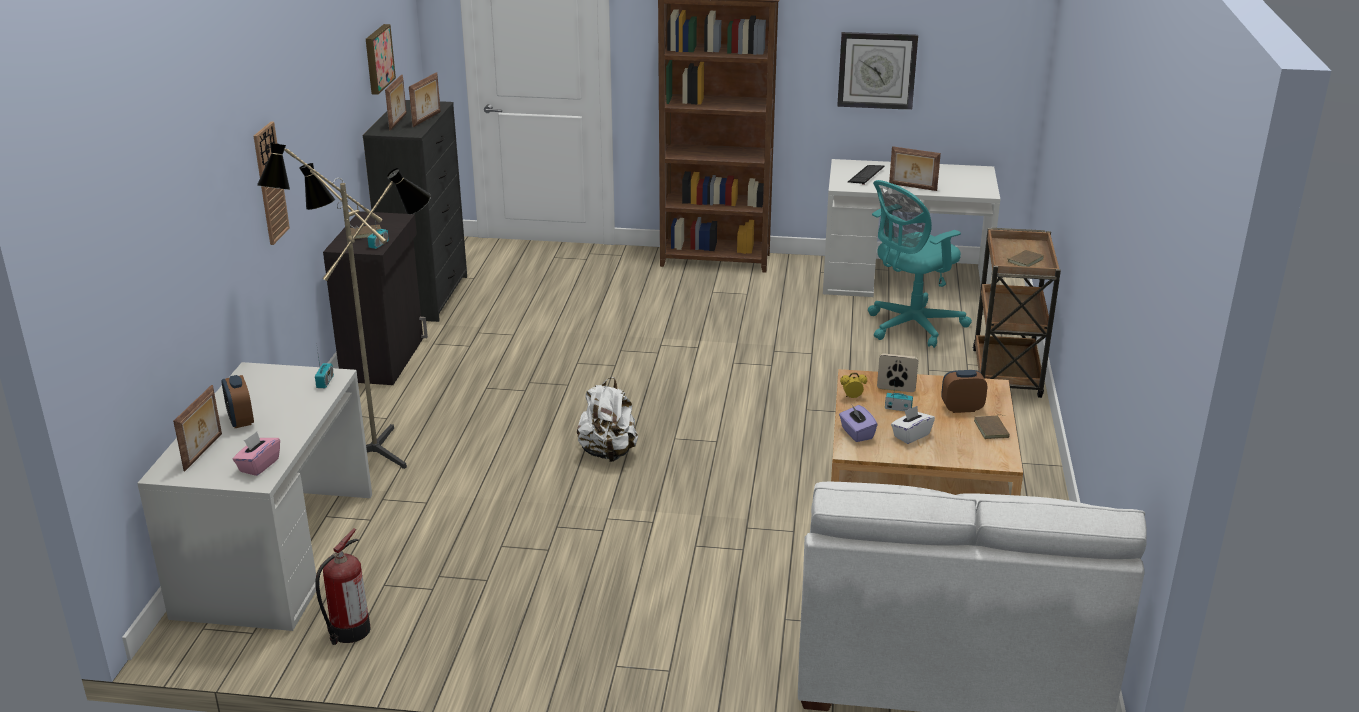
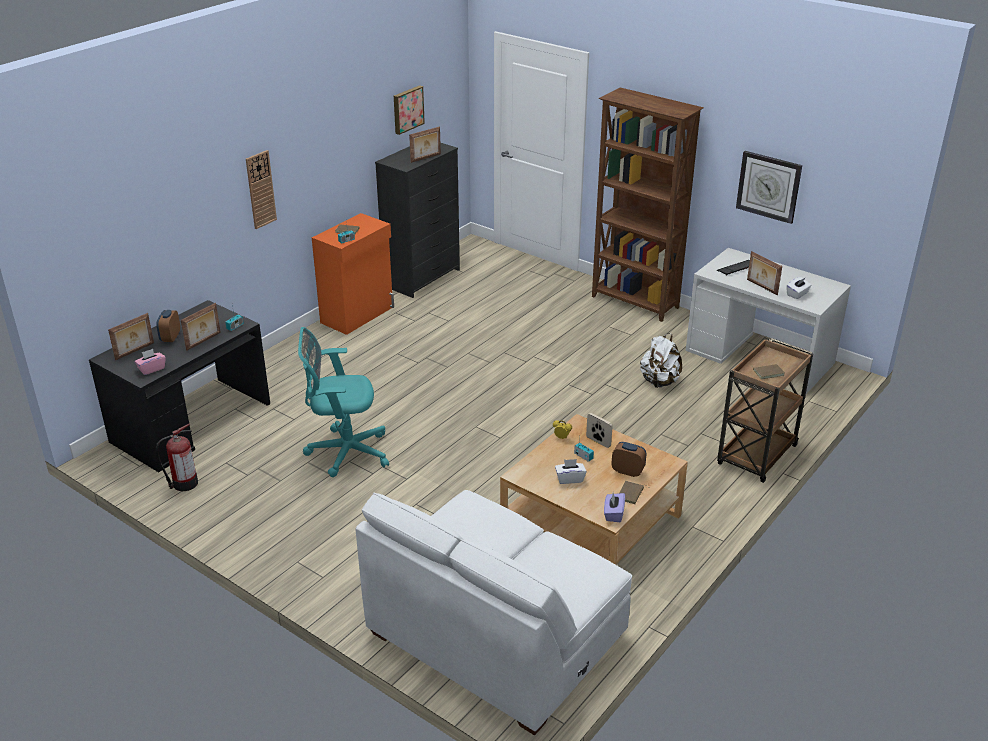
camera: 30 degrees right, 5 degrees up
(276, 553) = (191, 422): white desk -> black desk
(373, 447) = (298, 373): floor lamp -> none
(385, 359) = (358, 315): black cabinet -> orange cabinet
(398, 122) = (406, 156): picture frame -> picture frame (204, 341)
(608, 453) = (426, 422): white backpack -> white backpack (659, 381)
(856, 433) = (535, 464): purple tissue box -> purple tissue box (613, 514)
(910, 327) = (724, 396): turquoise office chair -> turquoise office chair (344, 452)
(955, 185) = (797, 294): none -> white tissue box

